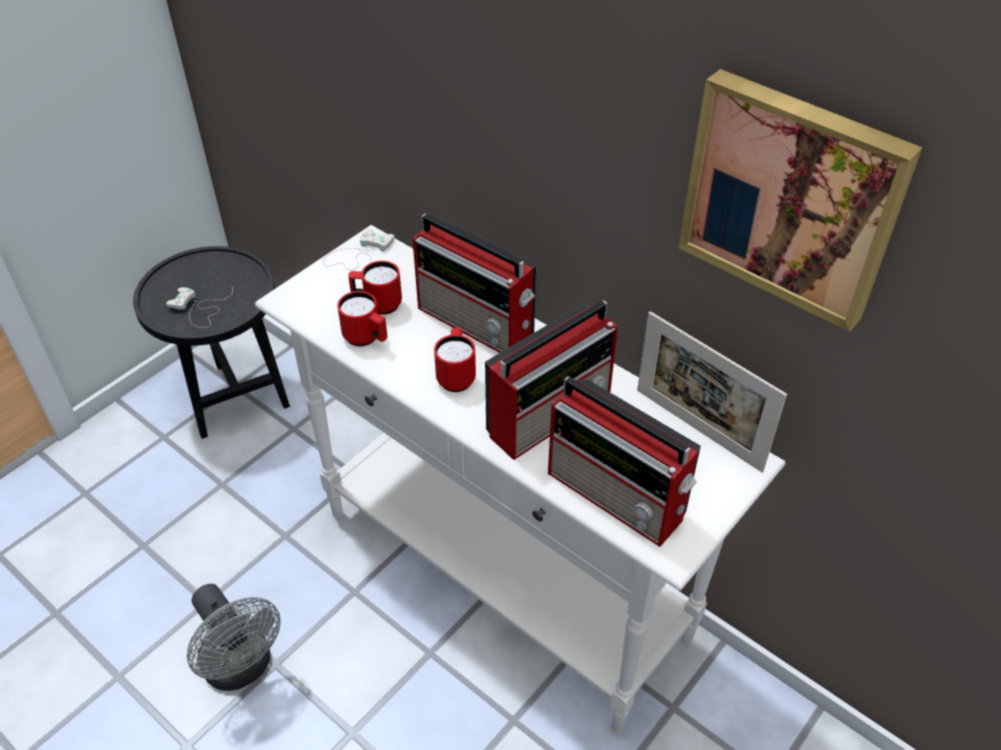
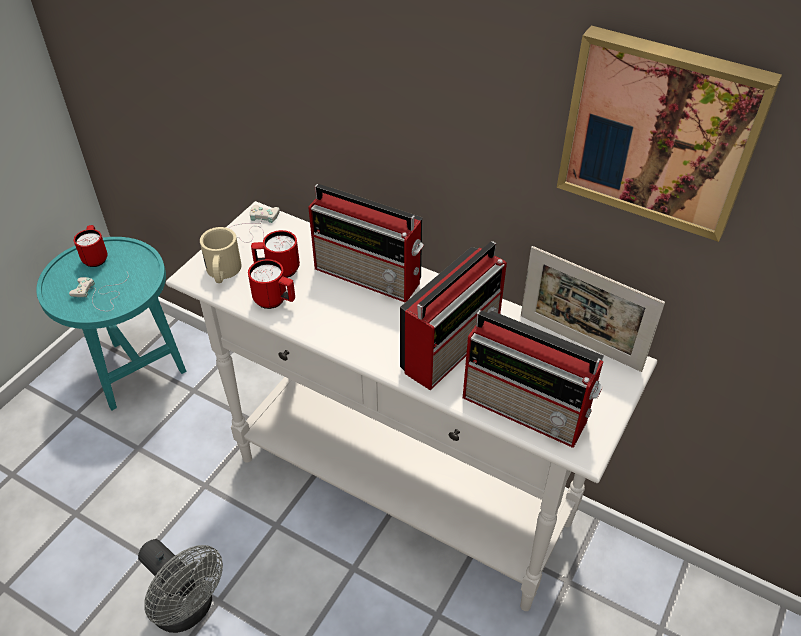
camera: 10 degrees left, 0 degrees up
(234, 396) = (134, 369): black side table -> turquoise side table
(317, 300) = (223, 273): none -> beige mug
(456, 376) = (362, 323): red mug -> red mug (96, 257)

